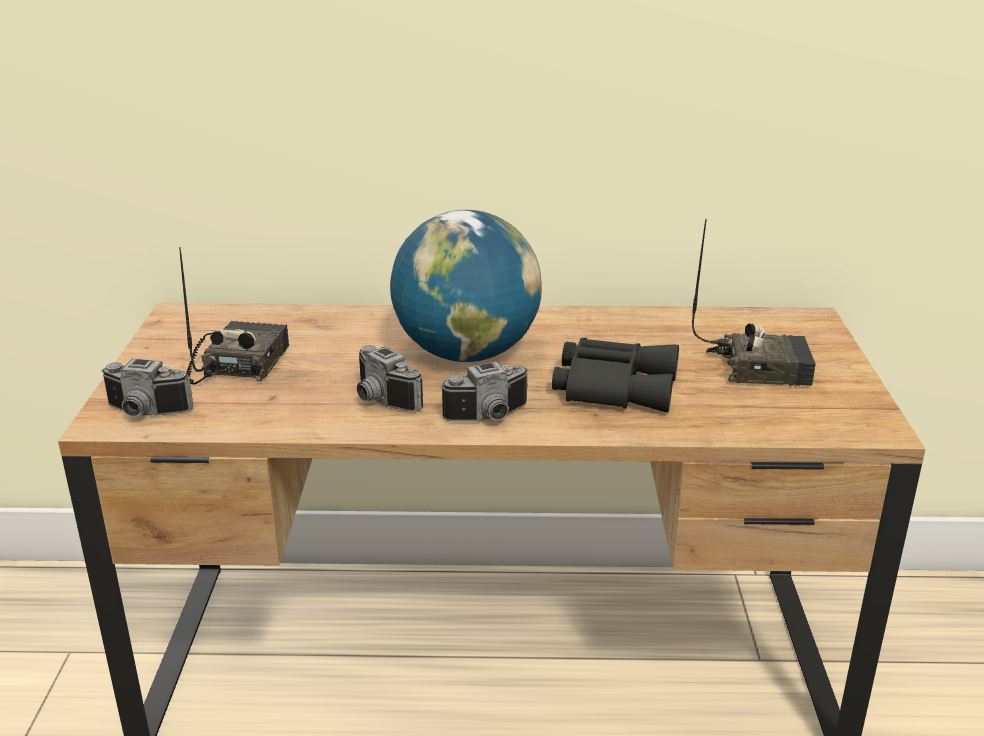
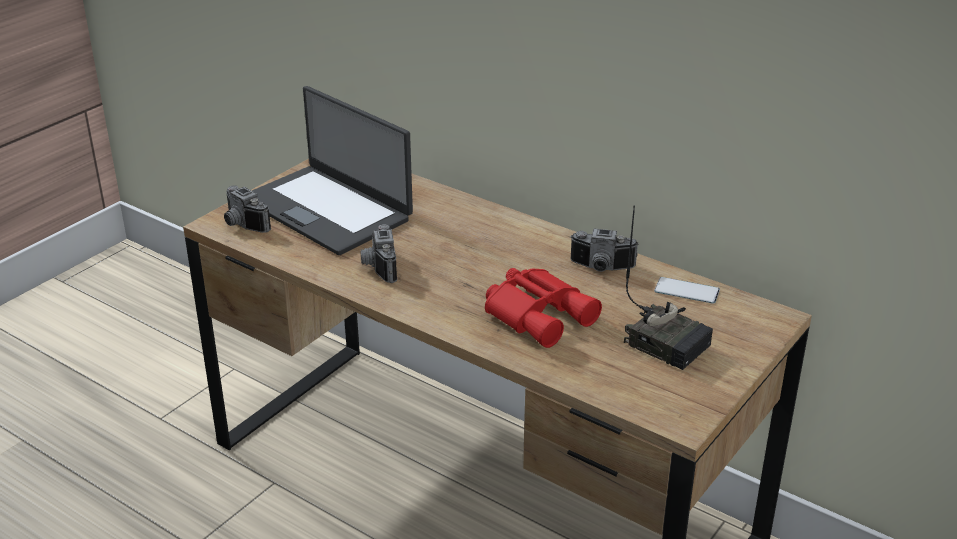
camera: 35 degrees right, 5 degrees up
(238, 364) = (328, 209): radio -> laptop
(467, 353) = (474, 252): globe -> none
(490, 417) = (428, 305): camera -> camera (601, 268)
(613, 385) = (539, 313): black binoculars -> red binoculars
(712, 322) = (687, 291): none -> phone

